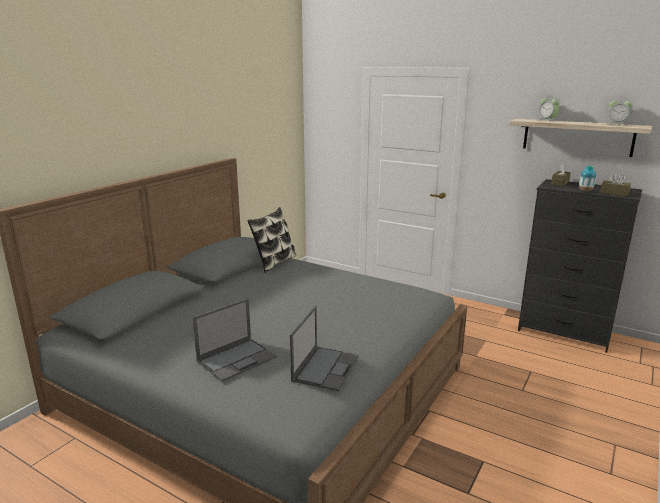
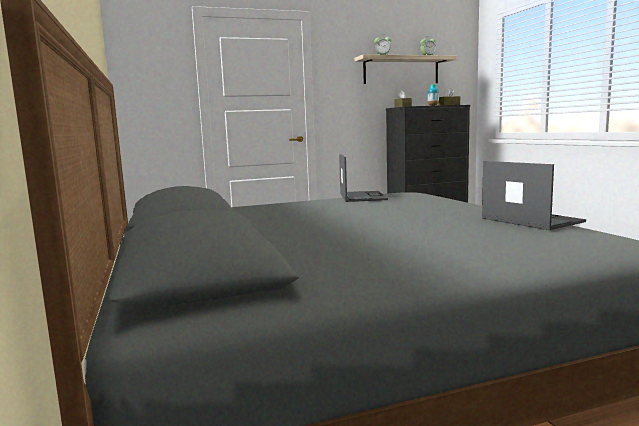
camera: 50 degrees left, 10 degrees down
(237, 359) = (470, 238): laptop -> laptop (362, 197)
(274, 262) = (233, 208): pillow -> none

